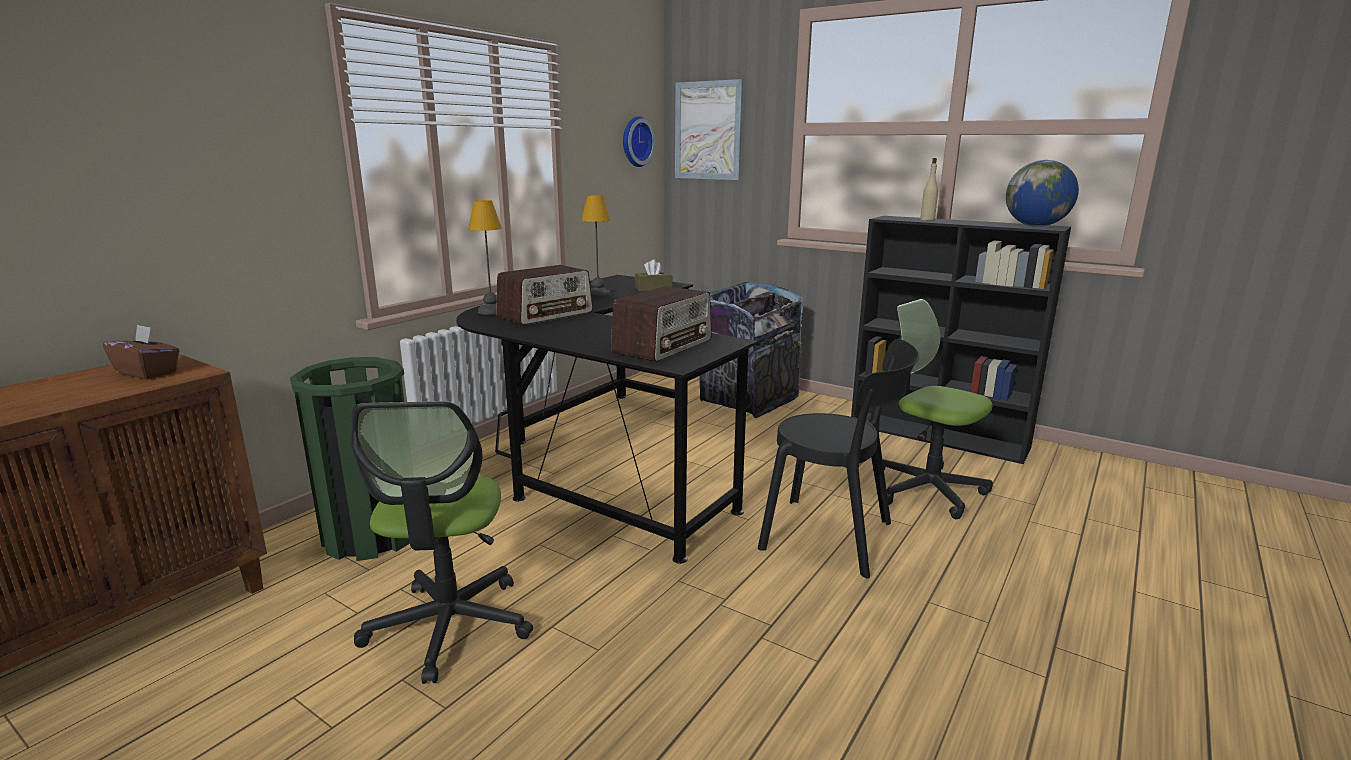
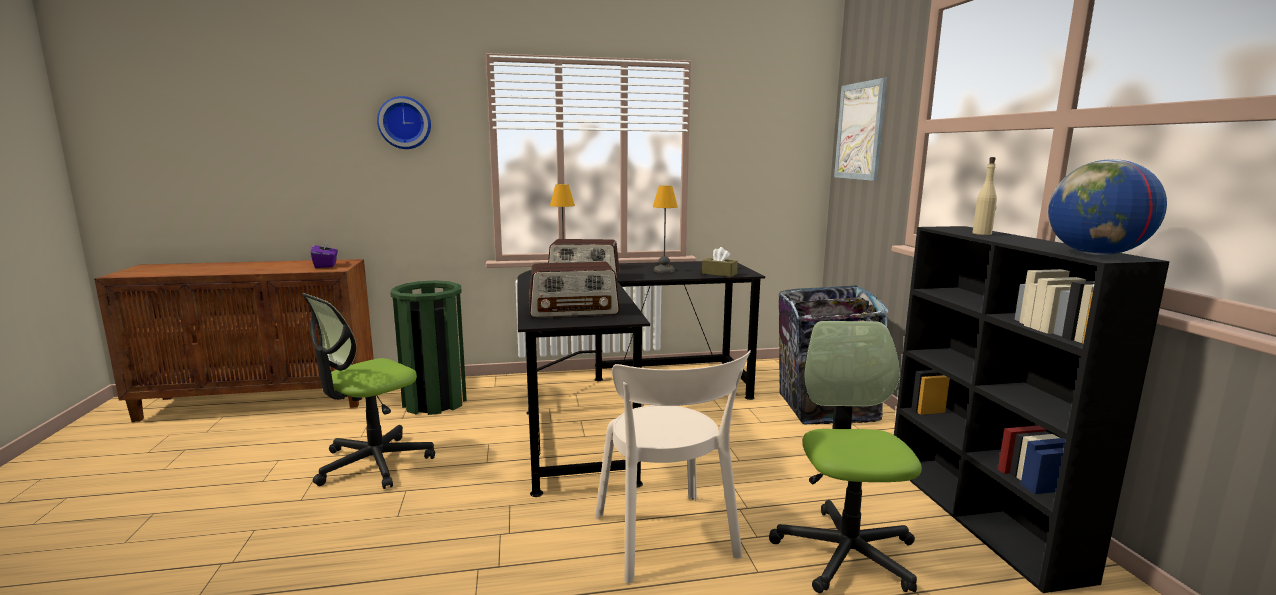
camera: 45 degrees right, 5 degrees down
(148, 372) = (326, 265): brown tissue box -> purple tissue box
(635, 141) = (788, 142): wall clock -> wall clock (405, 123)
(834, 537) = (667, 540): black chair -> beige chair

